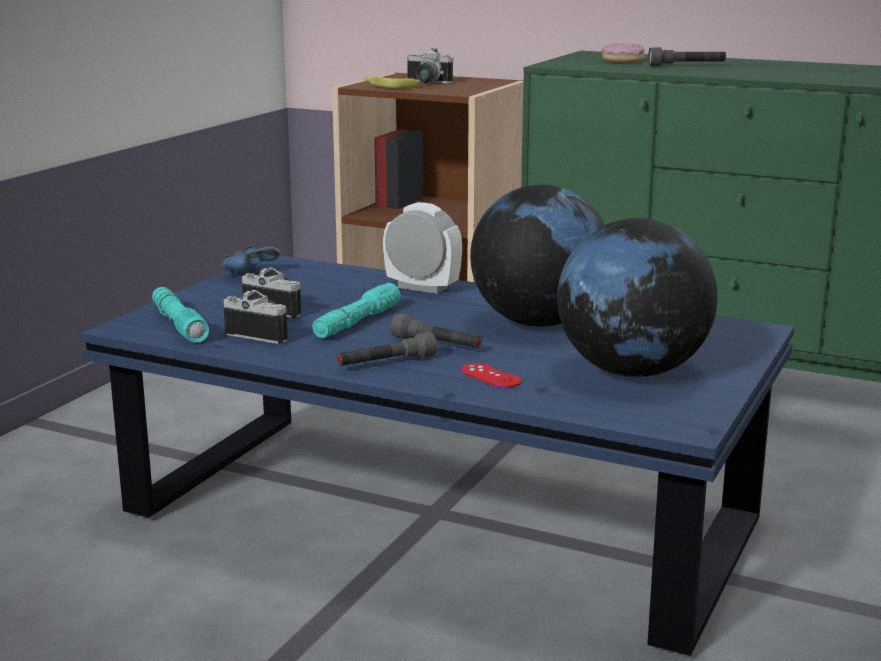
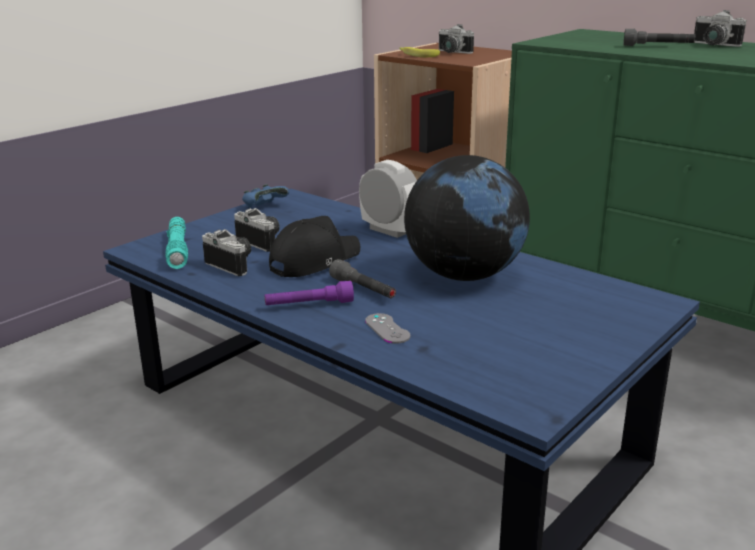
camera: 15 degrees right, 5 degrees up
(357, 322) = (314, 261): turquoise flashlight -> black cap
(386, 363) = (309, 305): grey flashlight -> purple flashlight
(490, 376) = (387, 328): red game controller -> grey game controller
(623, 61) = (605, 40): donut -> none
(632, 371) = (516, 338): globe -> none
(742, 63) = (713, 45): none -> camera

